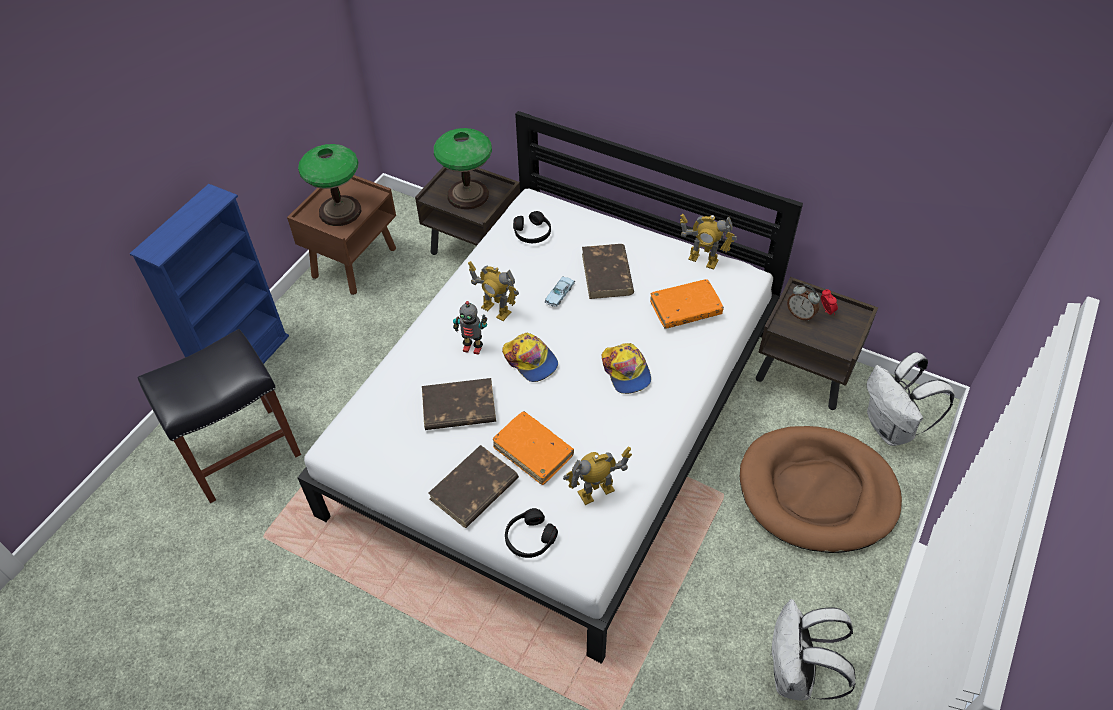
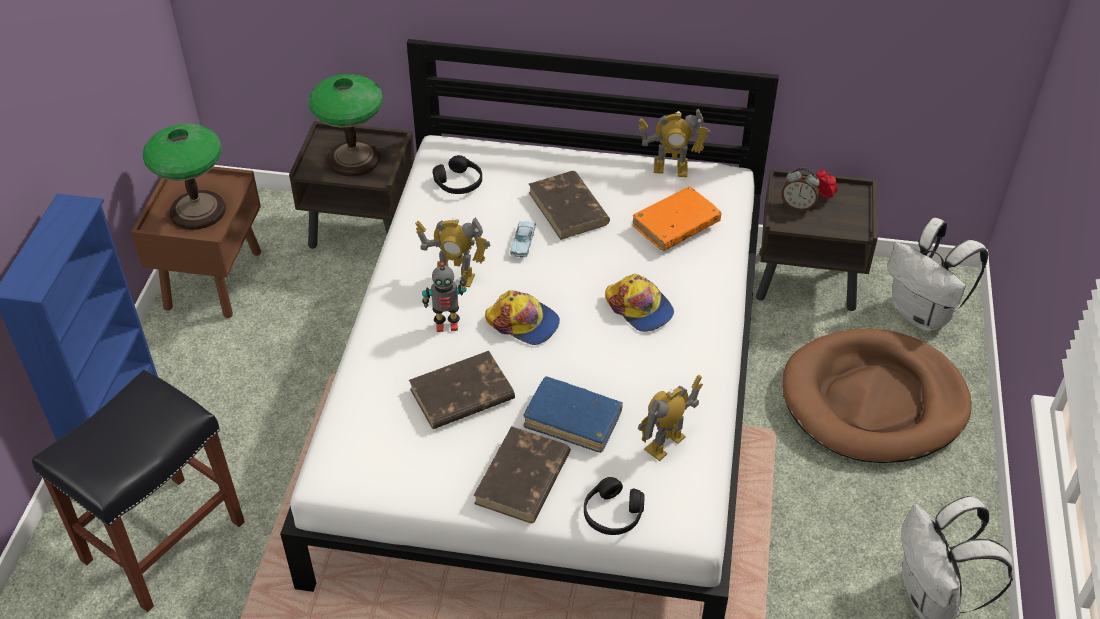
camera: 20 degrees left, 5 degrees down
(533, 452) = (572, 420): orange book -> blue book

